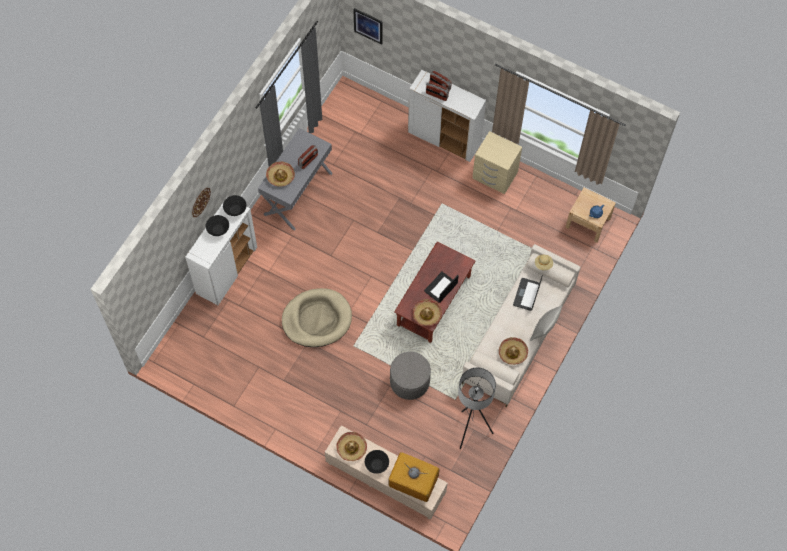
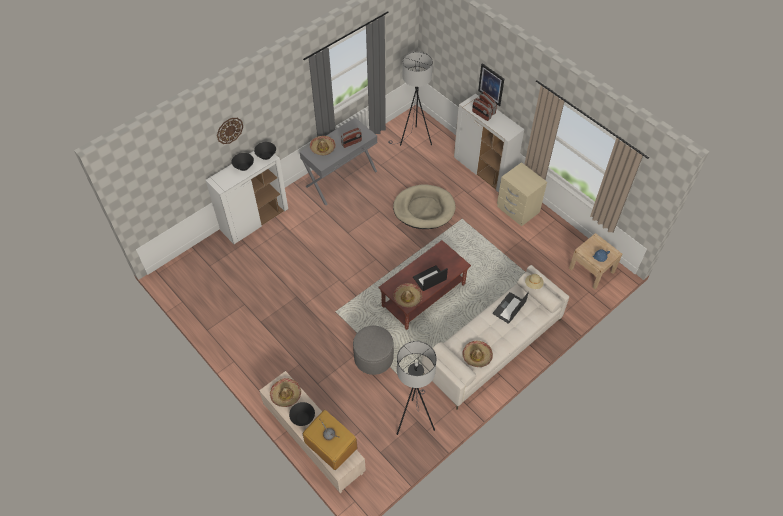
camera: 20 degrees right, 10 degrees down
(317, 319) = (313, 280): beige dog bed -> beige dog bed (424, 209)
(357, 123) = (413, 140): none -> grey floor lamp
(368, 25) = (439, 43): picture -> picture (491, 84)
(544, 330) = (515, 344): grey pillow -> none

